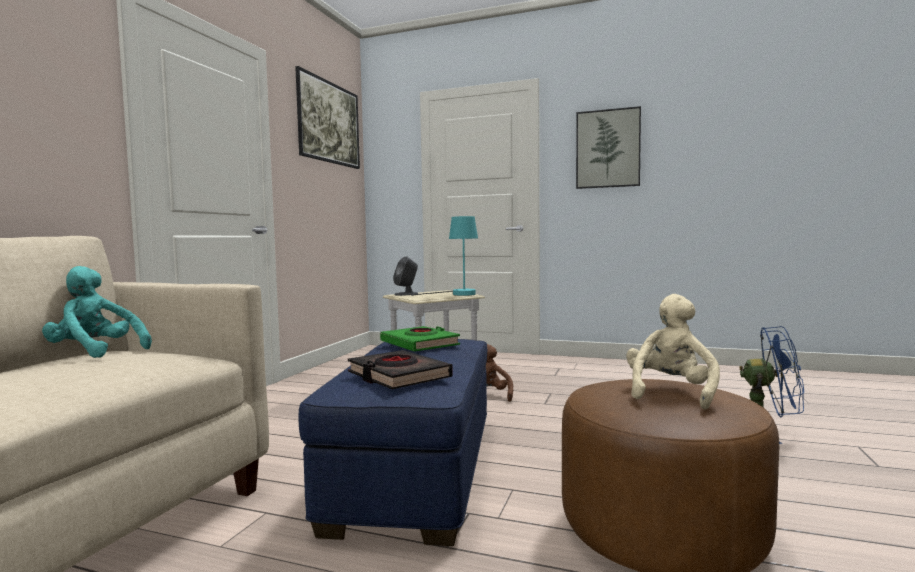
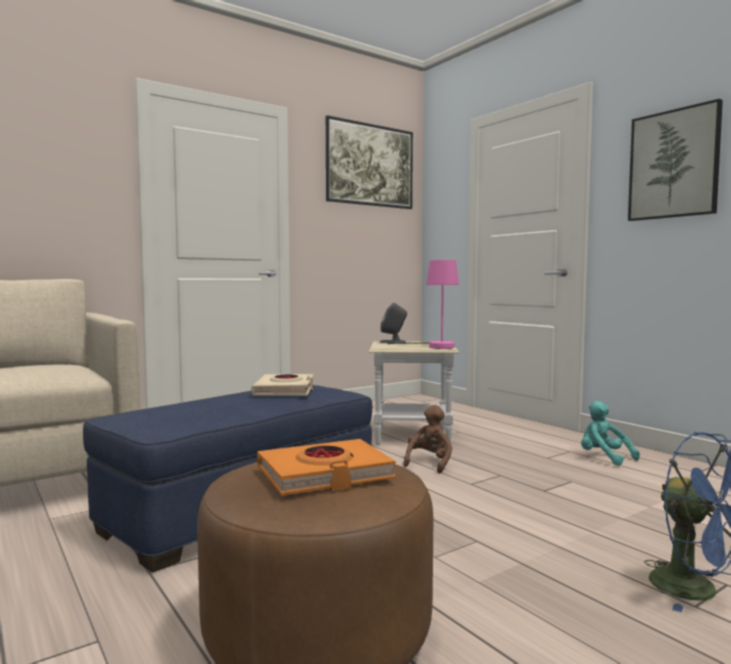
camera: 35 degrees right, 0 degrees up
(95, 352) = (45, 363): turquoise plush toy -> turquoise plush toy (604, 457)
(398, 376) = (178, 412): black book -> none
(420, 344) = (285, 390): green book -> beige book
(456, 294) = (434, 346): turquoise table lamp -> pink table lamp
(670, 393) = (324, 475): beige plush toy -> orange book

